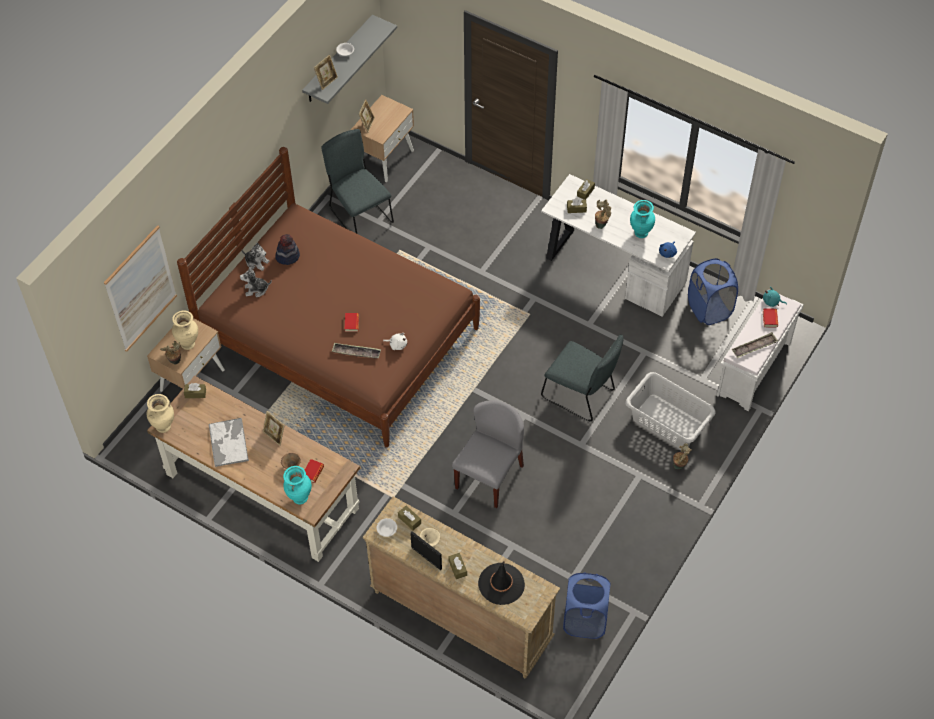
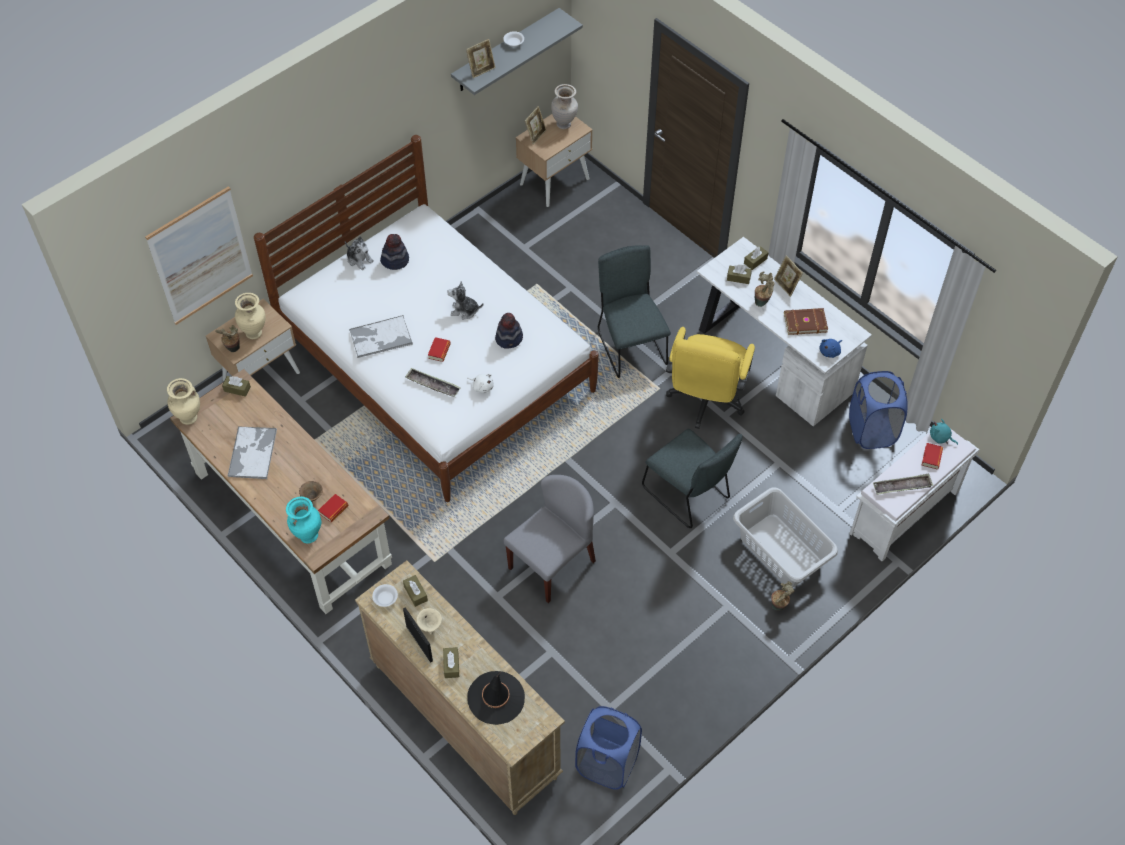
camera: 15 degrees right, 0 degrees up
(256, 289) = (347, 289): plush toy -> plush toy (464, 310)
(275, 435) = (306, 457): picture frame -> picture frame (786, 286)
(298, 323) = (380, 337): none -> tray
(339, 338) = (437, 366): brown bed -> white bed
(359, 214) = (506, 235): grey chair -> grey chair (630, 345)
(388, 110) = (564, 124): none -> beige vase
(406, 300) = (509, 338): none -> hat
(570, 316) = (705, 402): none -> yellow office chair
(640, 233) = (805, 322): turquoise vase -> brown book

